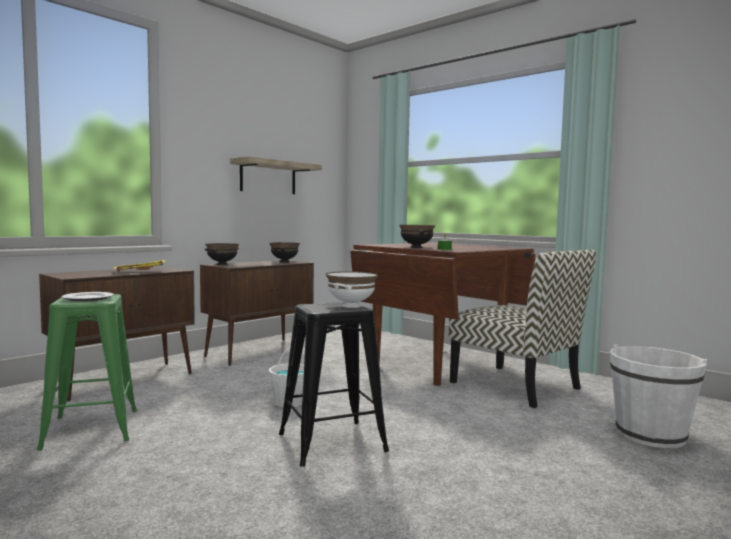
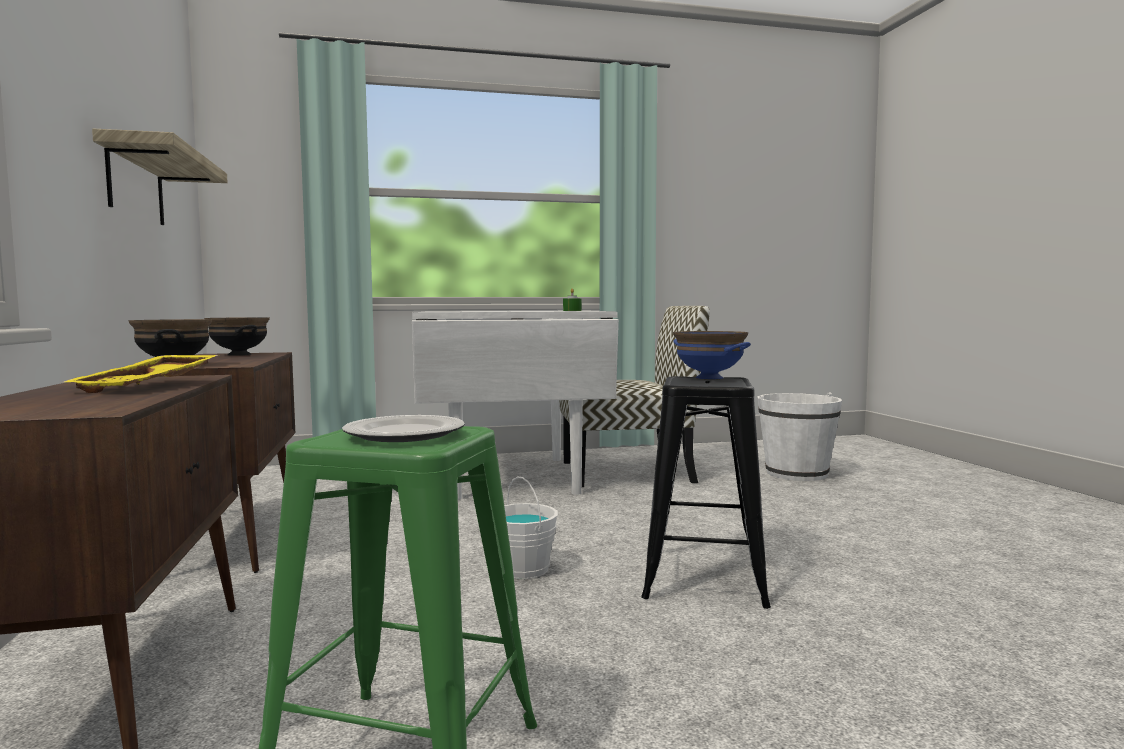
camera: 55 degrees left, 0 degrees up
(351, 306) = (710, 378): white bowl -> blue bowl
(416, 247) = (520, 311): black bowl -> none
(439, 365) = (513, 477): brown dining table -> white dining table

